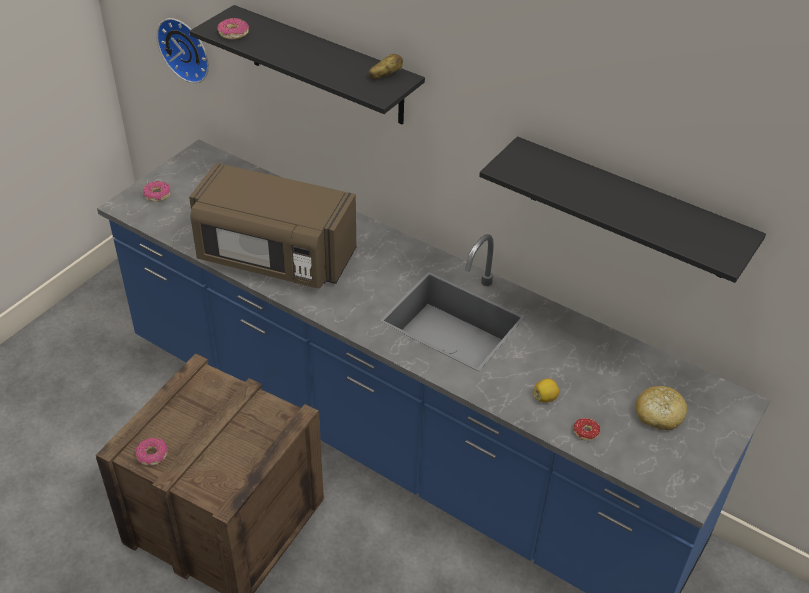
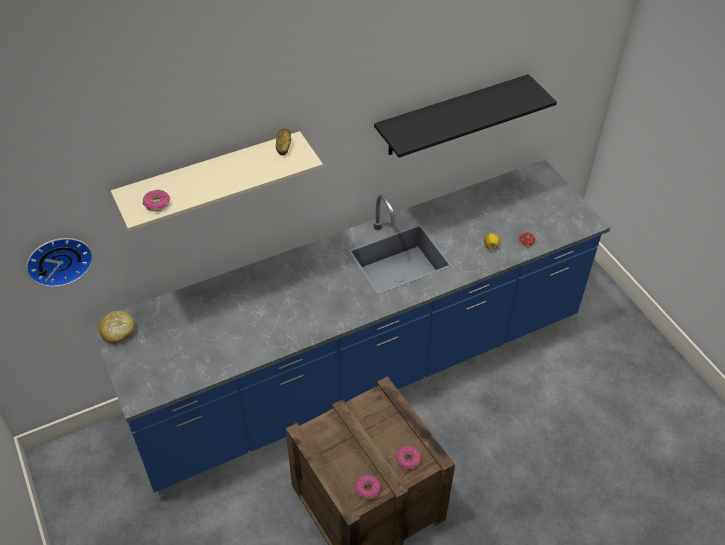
camera: 60 degrees left, 5 degrees up
(157, 195) = (142, 372): donut -> donut (408, 460)
(274, 258) = (274, 326): brown microwave -> none
(326, 66) = (211, 178): black shelf -> beige shelf
(658, 414) = (530, 206): bread -> bread (118, 331)

